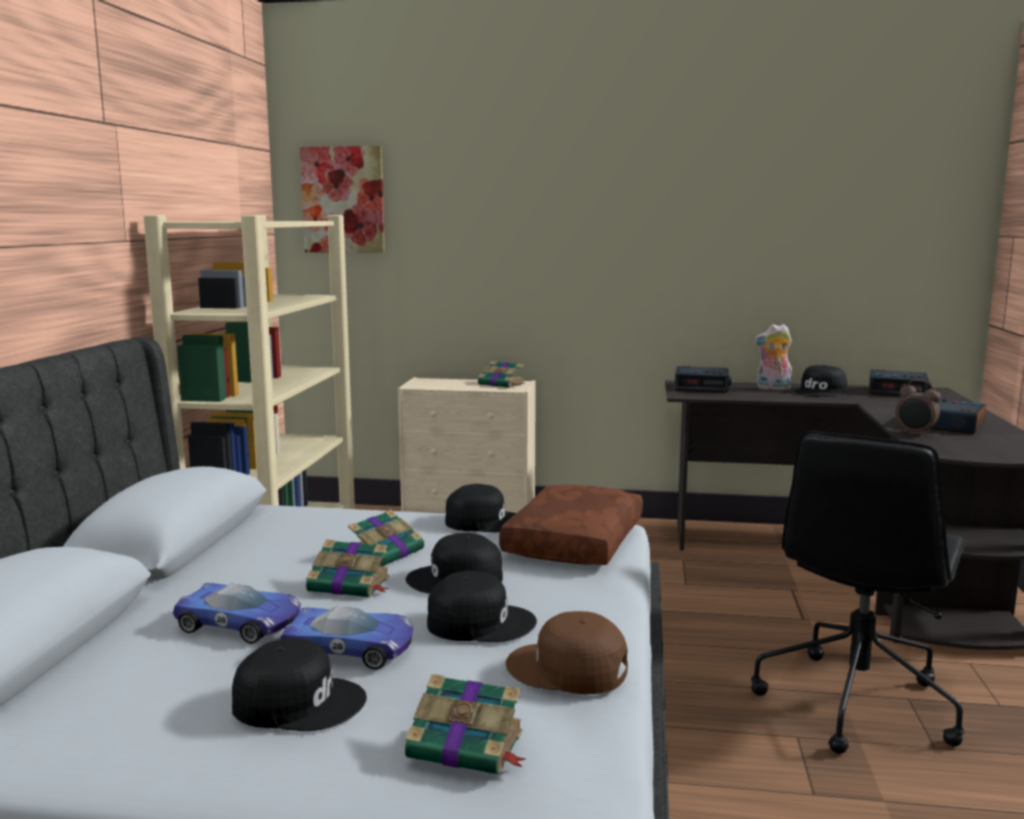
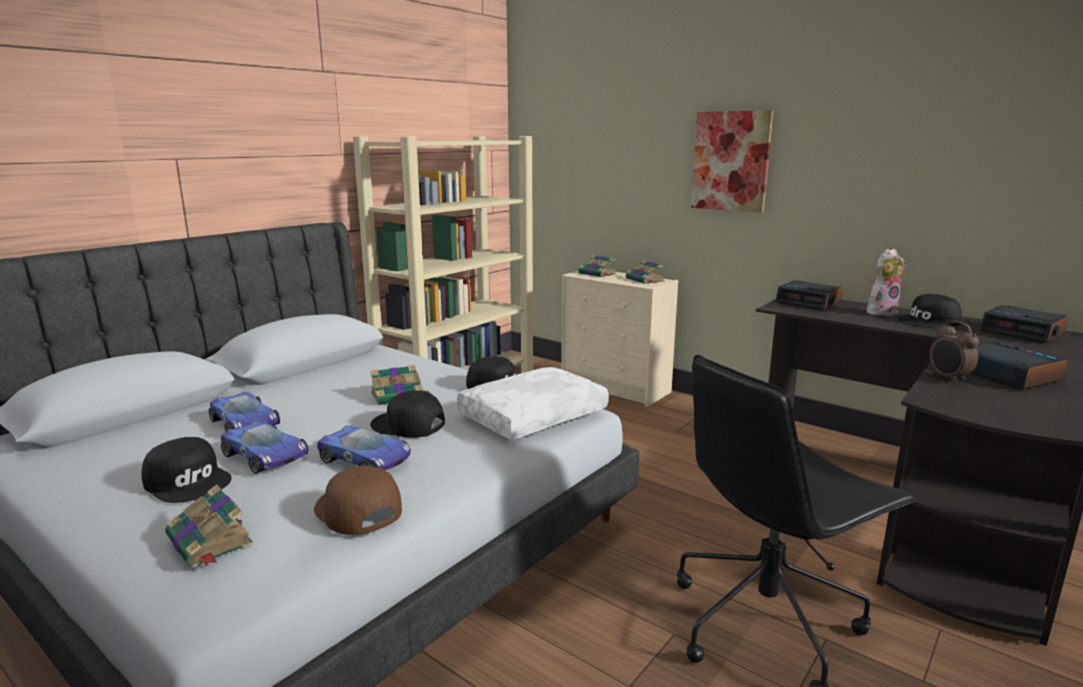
camera: 30 degrees right, 5 degrees up
(343, 200) = (551, 123): picture -> picture (731, 161)
(350, 585) = (340, 413): book -> book (598, 273)
(479, 622) = (366, 459): black cap -> toy car
(572, 541) = (533, 415): brown pillow -> white pillow
(772, 389) = (880, 312): plush toy -> plush toy turned 120 degrees clockwise

